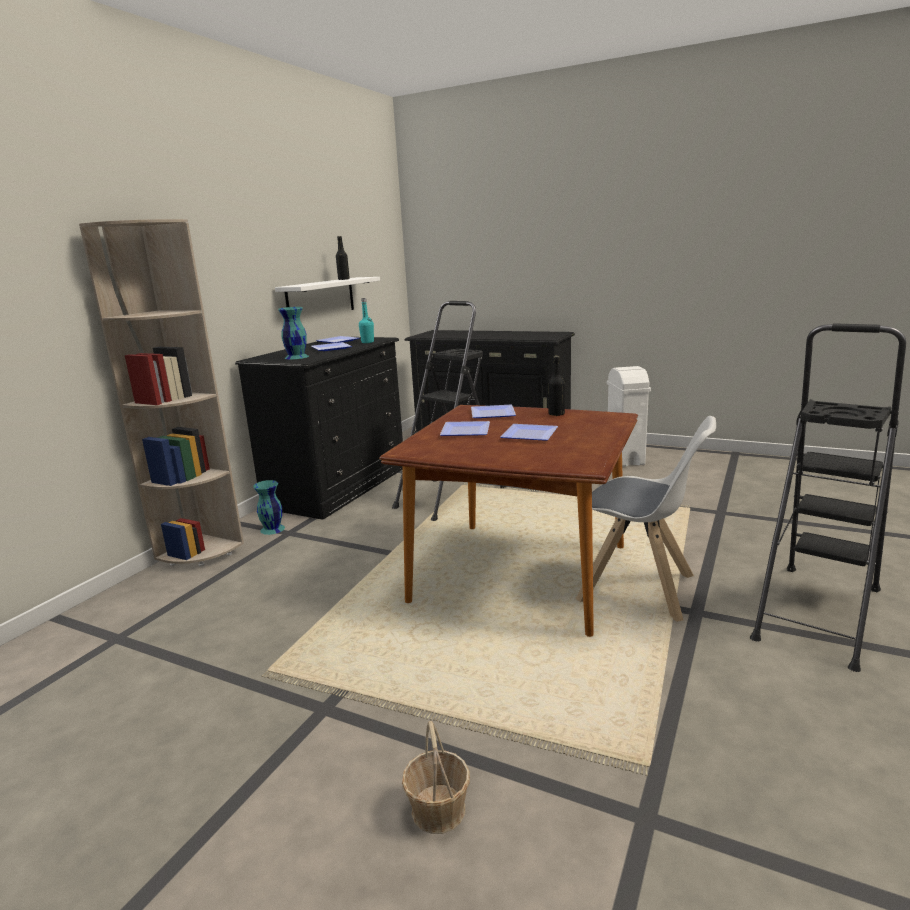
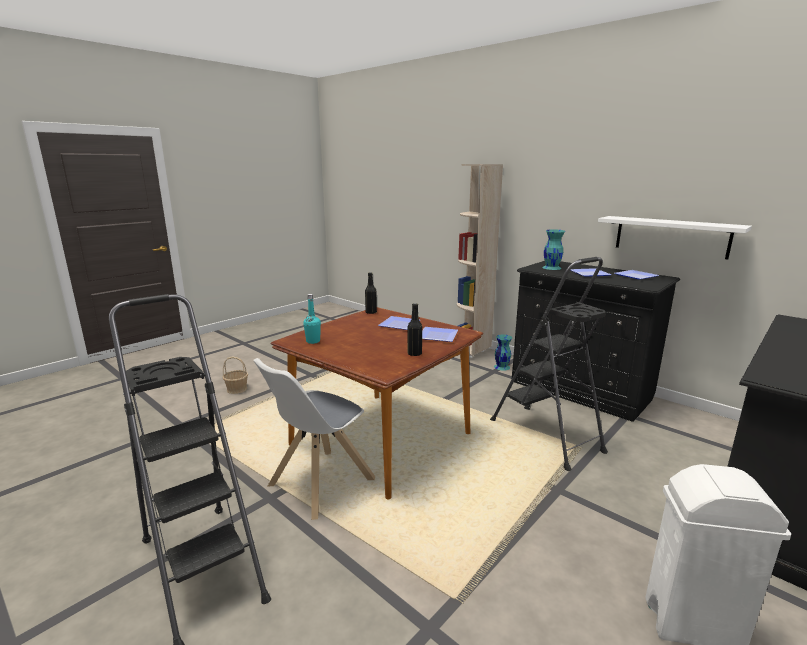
camera: 105 degrees right, 0 degrees up
(344, 279) = (690, 222): black bottle -> black bottle (371, 312)
(367, 342) = (624, 282): turquoise bottle -> turquoise bottle (313, 341)
(531, 434) = (369, 338): plate -> none

